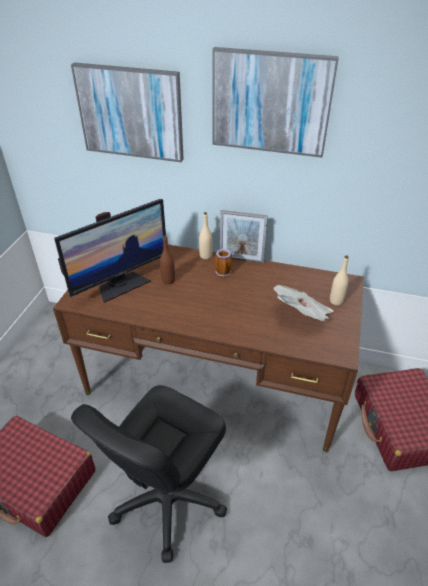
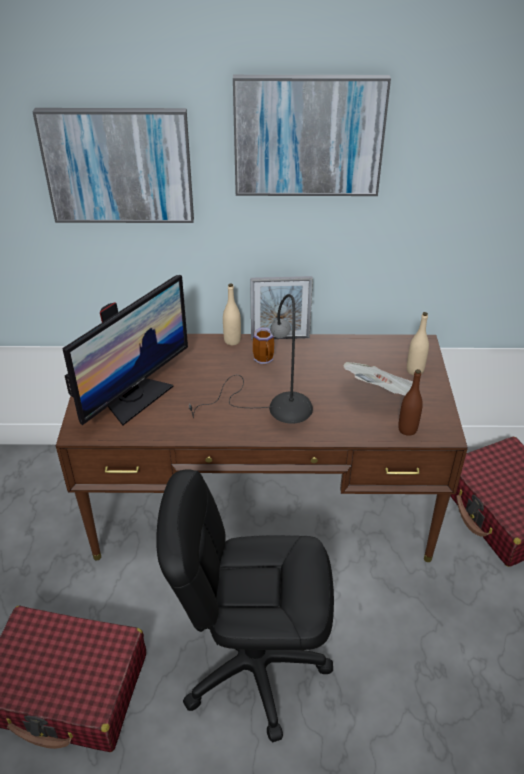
camera: 15 degrees left, 0 degrees up
(167, 499) = (254, 665): black office chair -> black office chair turned 75 degrees clockwise
(168, 280) = (196, 381): brown bottle -> brown bottle (407, 429)
(213, 309) = (269, 407): none -> grey table lamp

